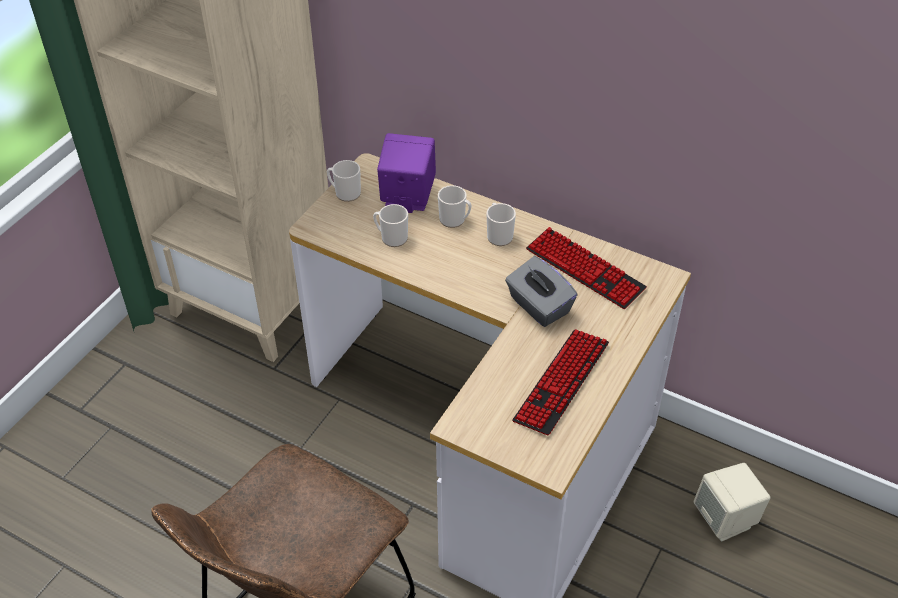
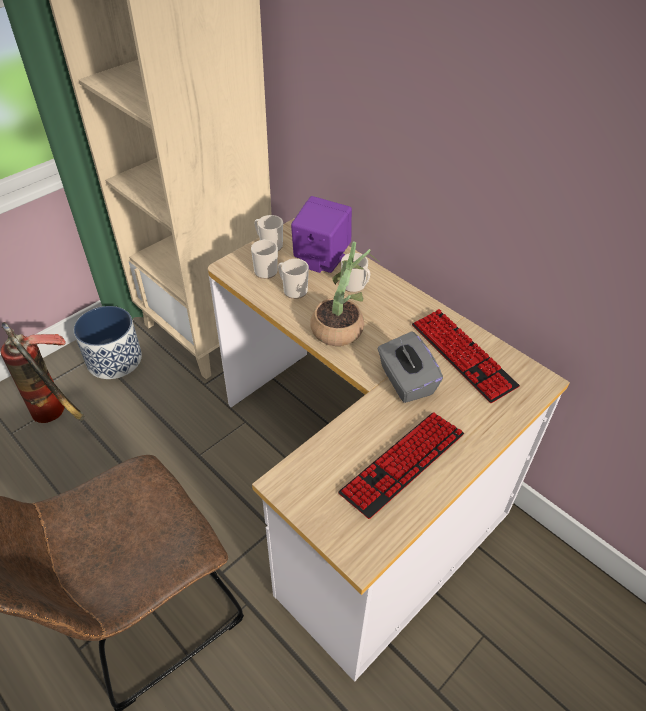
camera: 15 degrees right, 0 degrees up
(111, 442) = (59, 413): none -> fire extinguisher
(151, 364) = (115, 360): none -> planter
(457, 265) = (342, 326): none -> potted plant
(498, 235) = (390, 307): mug -> mug (265, 269)
(725, 519) = (554, 623): beige speaker -> none

